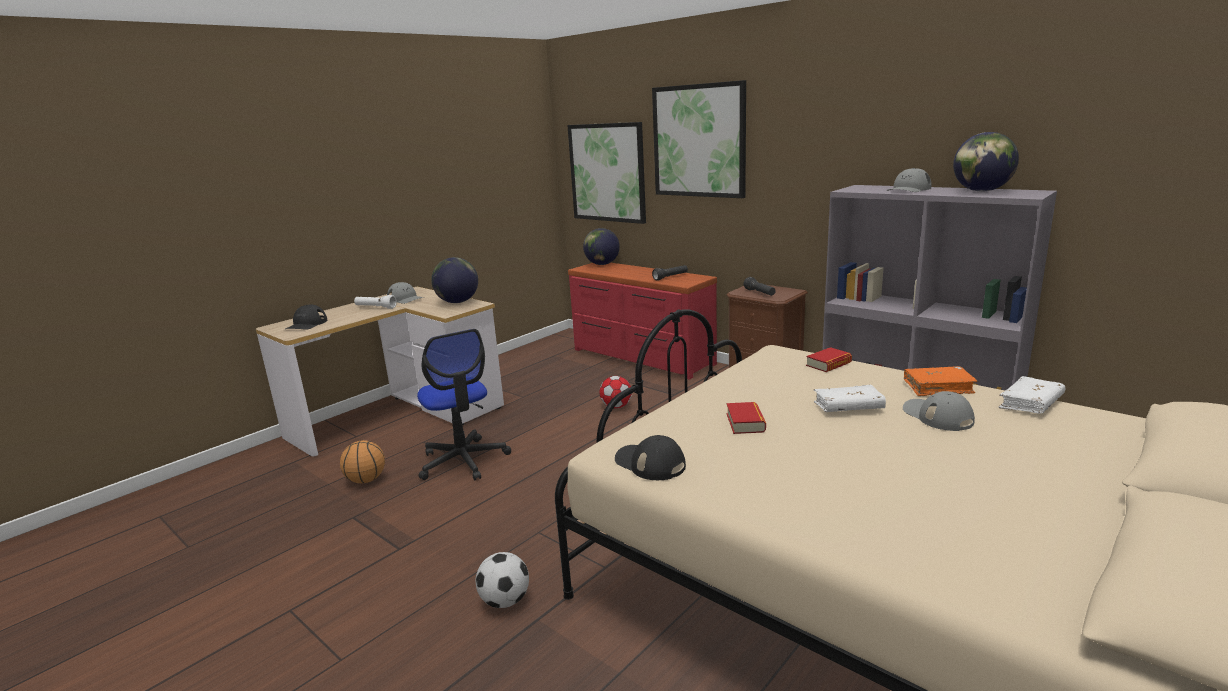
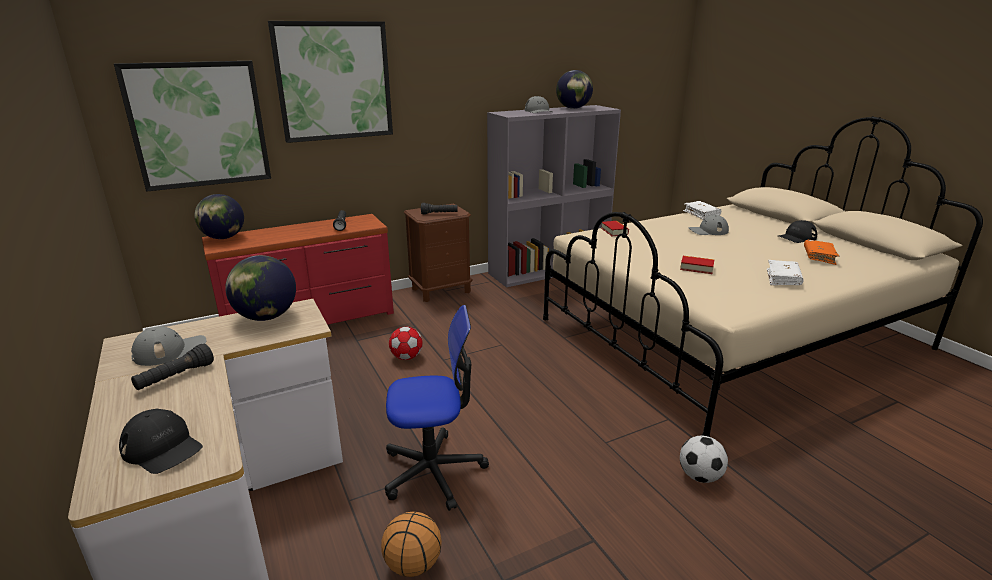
camera: 70 degrees left, 5 degrees up
(375, 308) = (175, 377): white flashlight -> black flashlight
(650, 463) = (749, 302): black cap -> black cap (796, 237)
(848, 407) = (686, 243): white book -> white book (783, 279)
(938, 388) = (670, 221): orange book -> orange book (819, 257)

